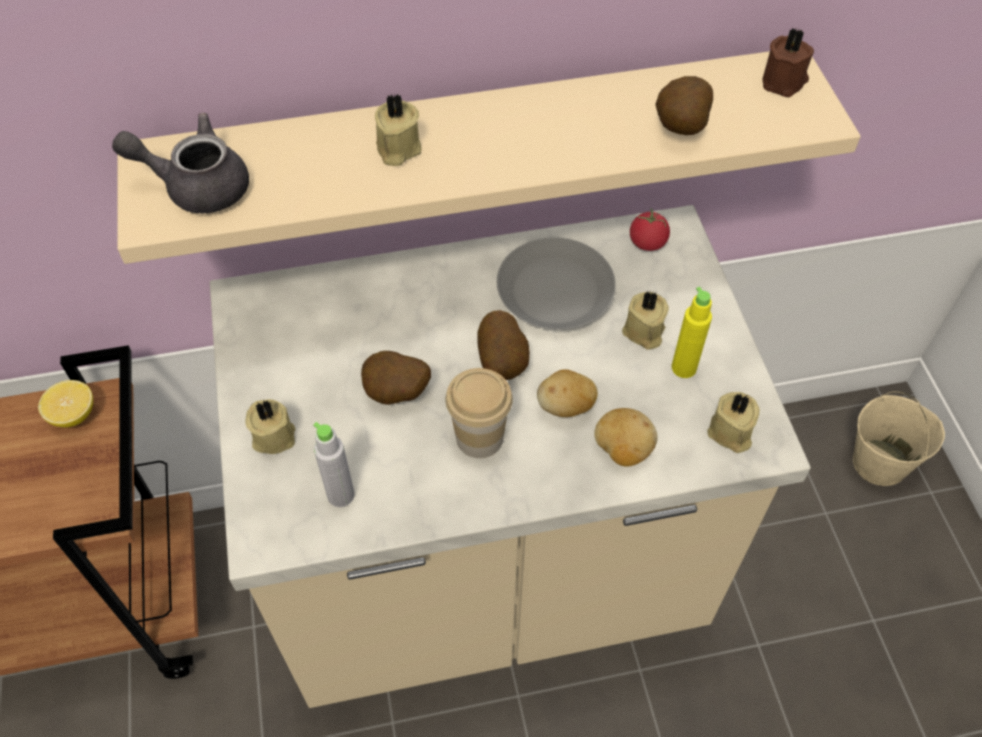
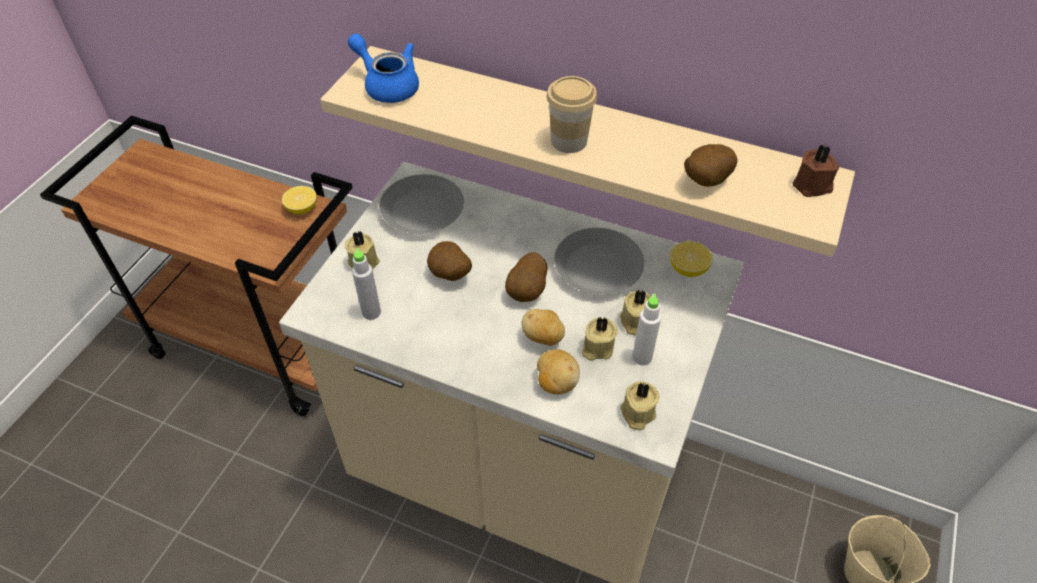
camera: 35 degrees right, 5 degrees down
(197, 186) = (387, 85): grey teapot -> blue teapot
(293, 331) = (423, 211): none -> grey plate
(397, 149) = (514, 114): beige candle -> beige candle (597, 348)
(479, 437) = (475, 326): cup -> cup (569, 141)
(647, 242) = (688, 269): tomato -> lemon
(684, 368) = (642, 357): yellow bottle -> white bottle

